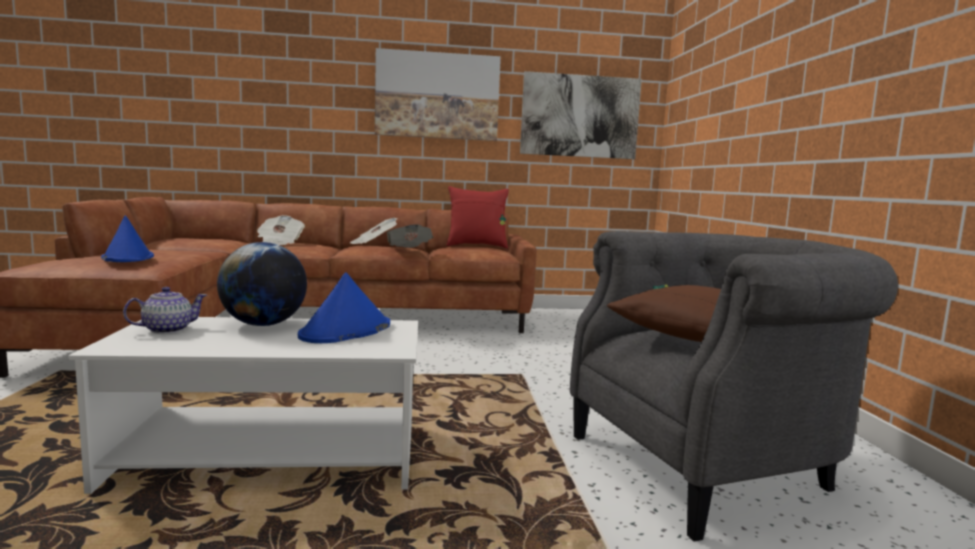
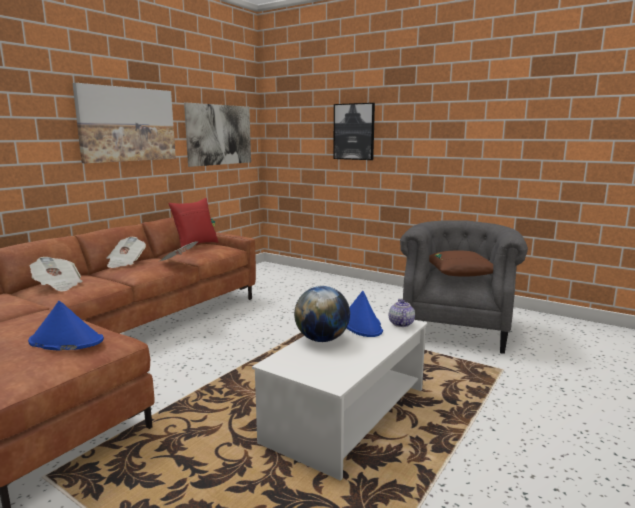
camera: 50 degrees left, 5 degrees up
(167, 329) = (304, 364): teapot -> teapot (401, 324)
(749, 94) = (354, 131): none -> picture

